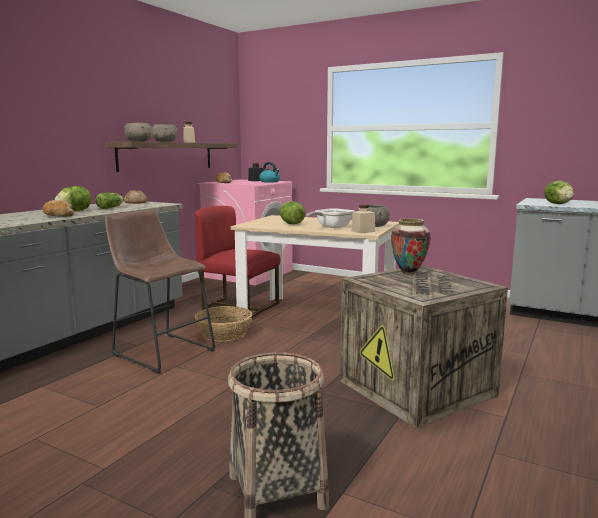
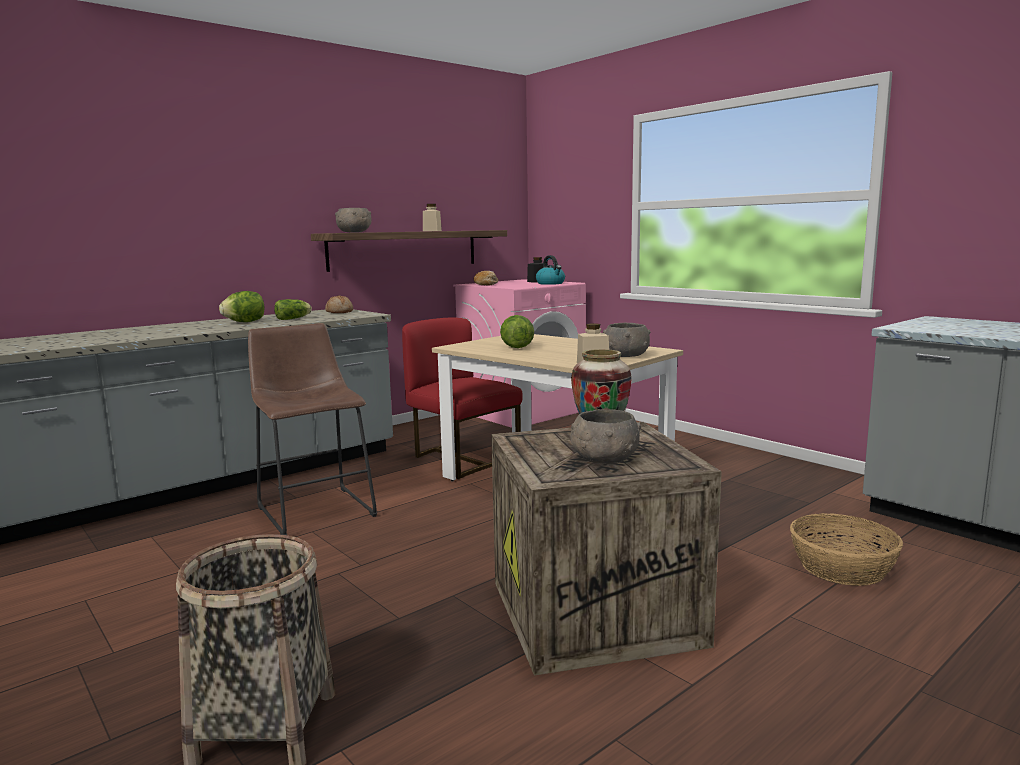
camera: 20 degrees right, 0 degrees up
(57, 215) = (211, 328): bread -> none
(165, 142) = (394, 231): grey bowl -> grey bowl (604, 460)
(224, 334) = (410, 494): basket -> basket (842, 567)
(331, 227) = (560, 355): frying pan -> none
(558, 204) = (953, 330): lettuce -> none

